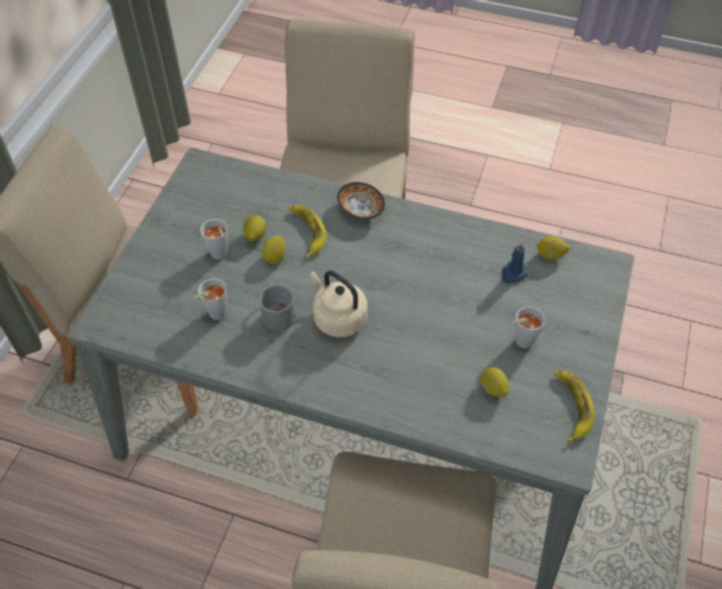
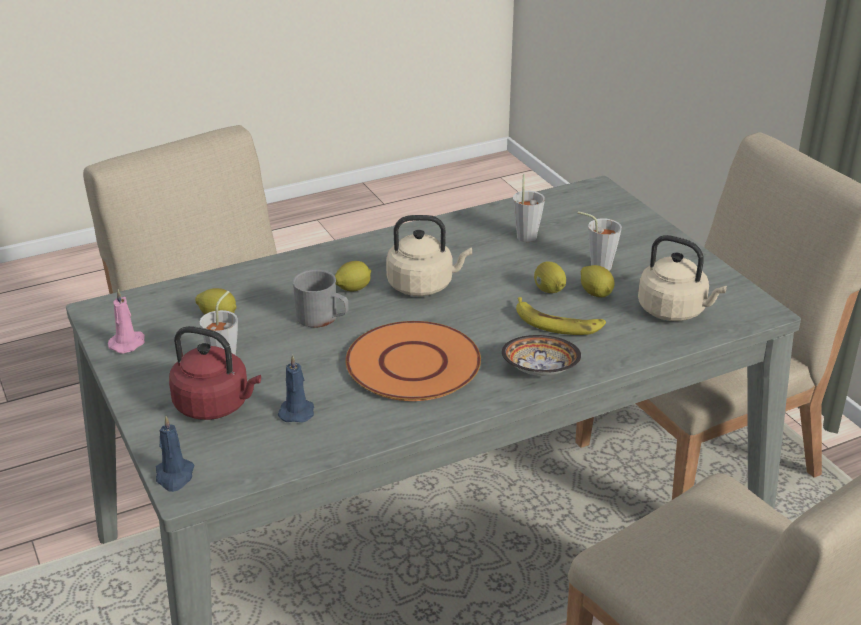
camera: 135 degrees right, 20 degrees down
(237, 194) = (675, 311): none -> beige kettle
(277, 313) = (479, 261): grey mug -> grey mug (322, 318)
(417, 261) = (414, 363): none -> orange plate
(550, 255) = (272, 454): lemon -> lemon (353, 289)
(554, 309) = (216, 406): none -> red kettle
(571, 406) = (128, 343): banana -> pink candle
(611, 276) = (174, 476): none -> blue candle

